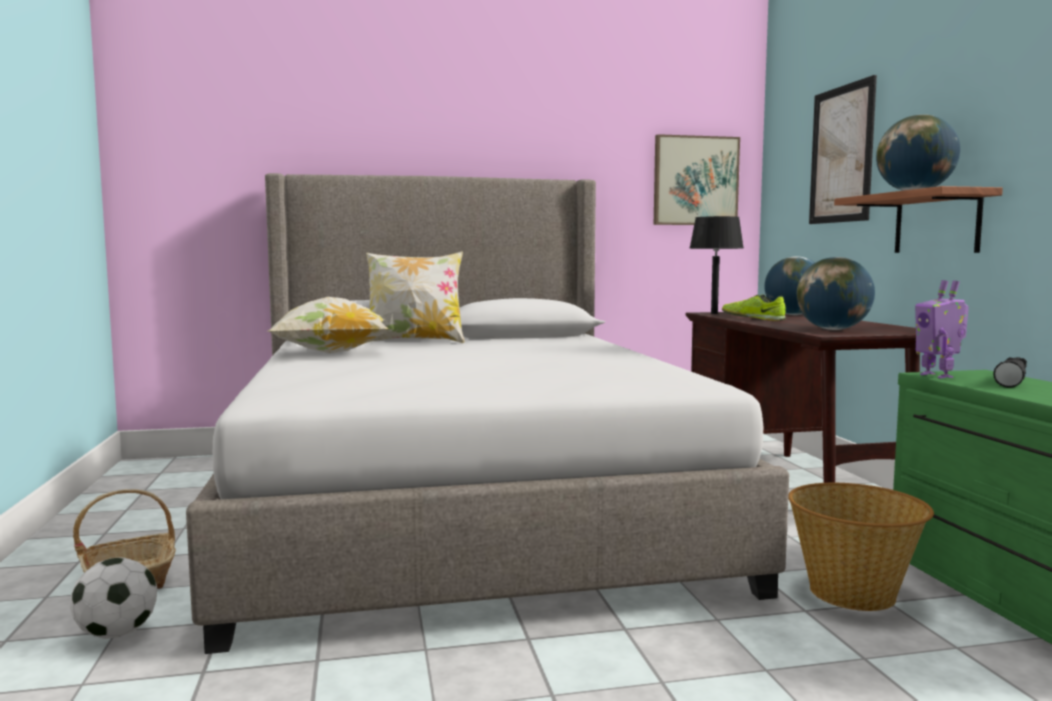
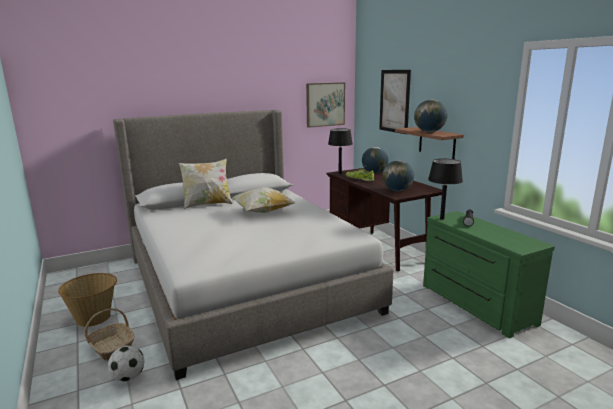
camera: 15 degrees left, 10 degrees up
(331, 353) = (176, 221): pillow -> pillow (262, 212)
(853, 592) = (414, 306): basket -> basket (94, 317)
(938, 376) = (442, 219): toy robot -> black table lamp

